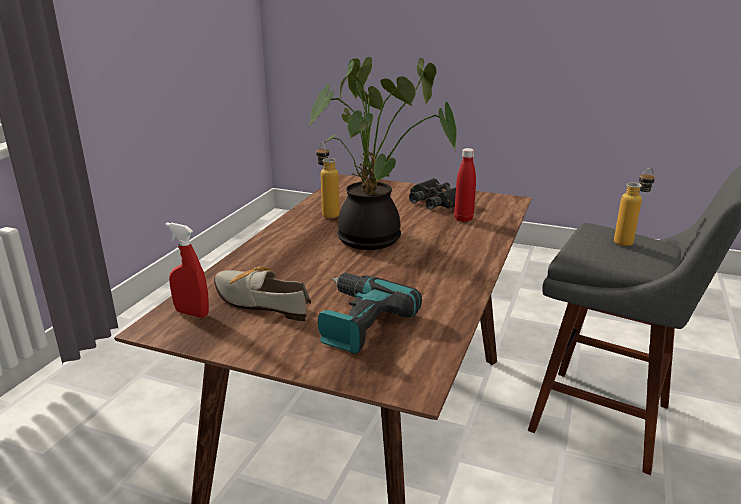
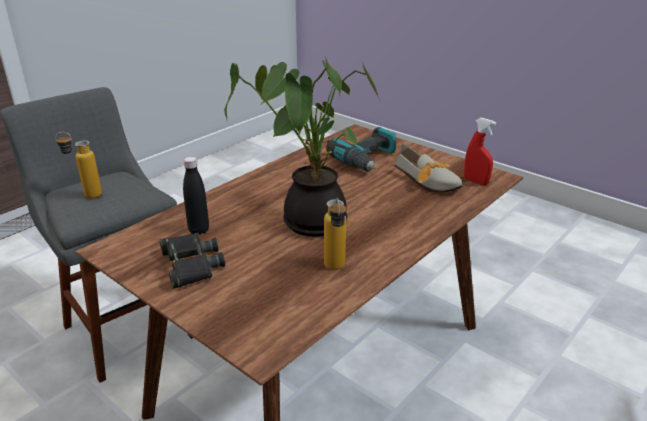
camera: 160 degrees left, 5 degrees up
(463, 219) = (199, 230): red bottle -> black bottle

